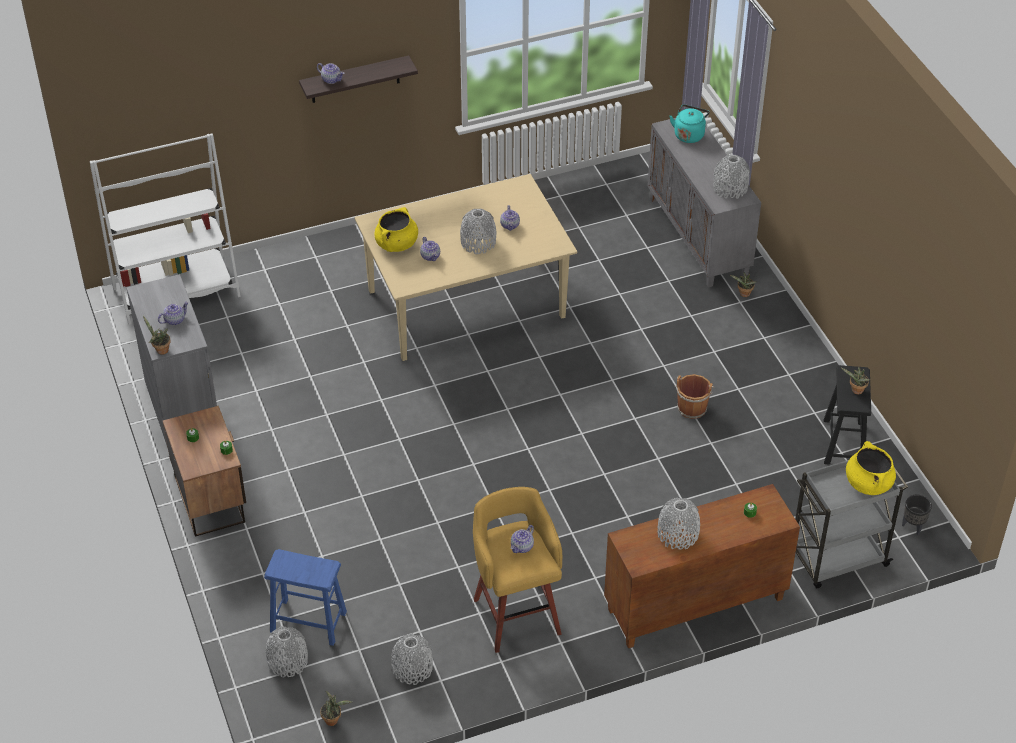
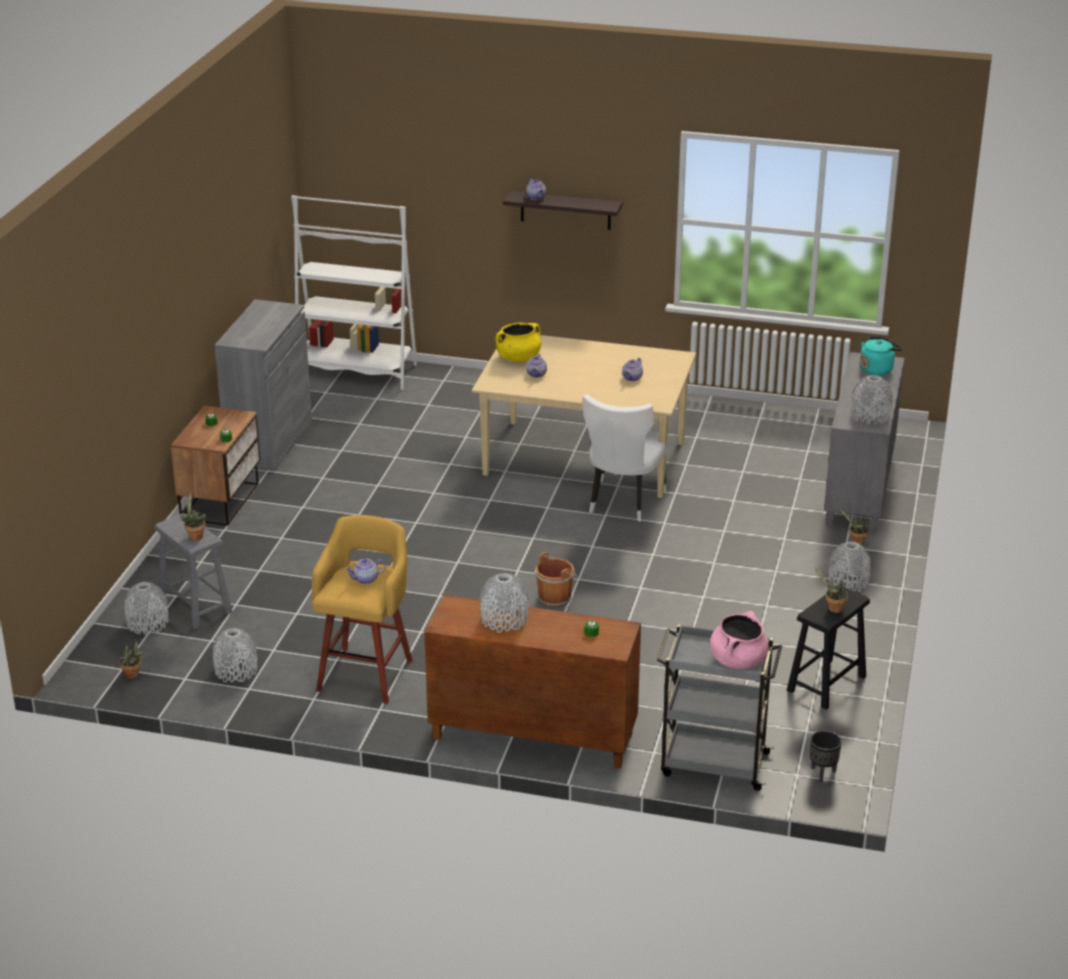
camera: 35 degrees right, 15 degrees down
(160, 350) = (228, 341): potted plant -> potted plant (195, 536)
(174, 320) = (263, 328): teapot -> none
(308, 622) = (195, 606): blue stool -> grey stool
(478, 242) = (589, 379): grey vase -> grey vase (848, 582)
(540, 337) = (622, 502): none -> white chair
(692, 407) = (704, 601): brown bucket -> brown bucket (555, 597)
(868, 483) = (738, 660): yellow cooking pot -> pink cooking pot

